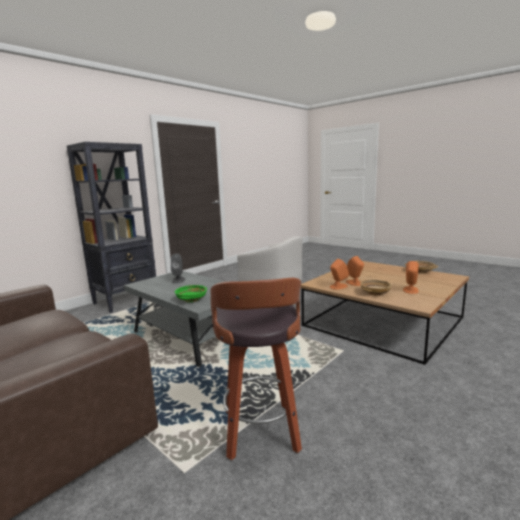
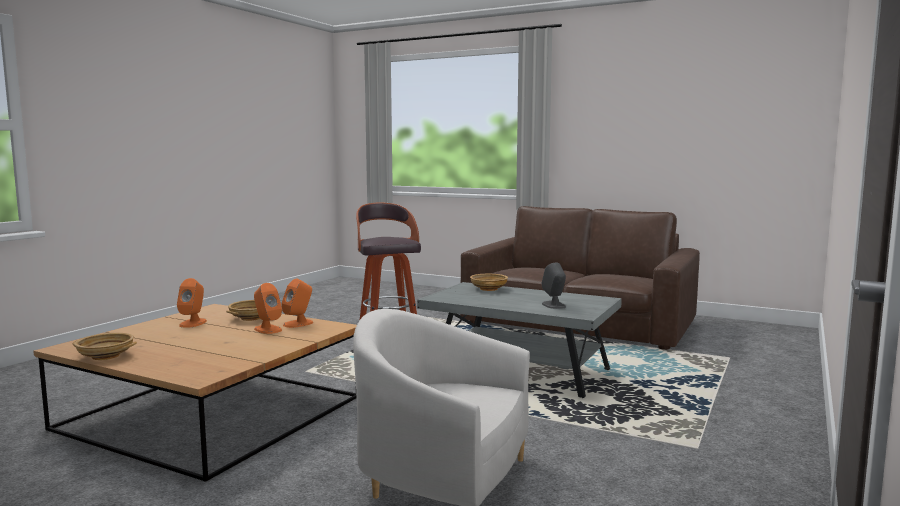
camera: 165 degrees right, 5 degrees down
(126, 300) = (766, 420): black bookcase -> none
(191, 299) = (488, 289): green bowl -> beige bowl

